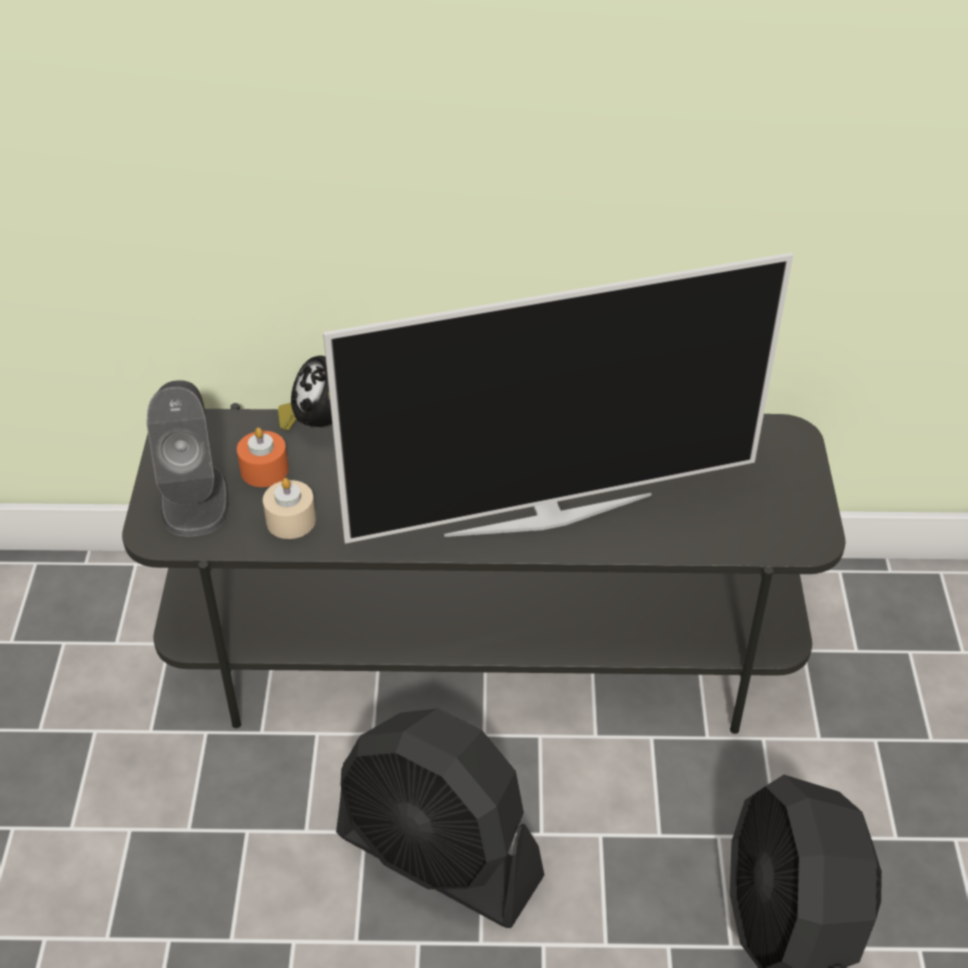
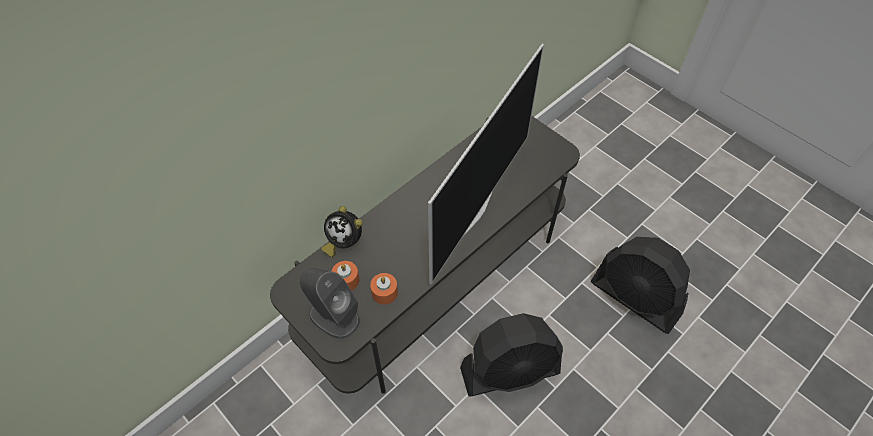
camera: 45 degrees left, 10 degrees up
(291, 520) = (384, 292): beige candle -> orange candle

